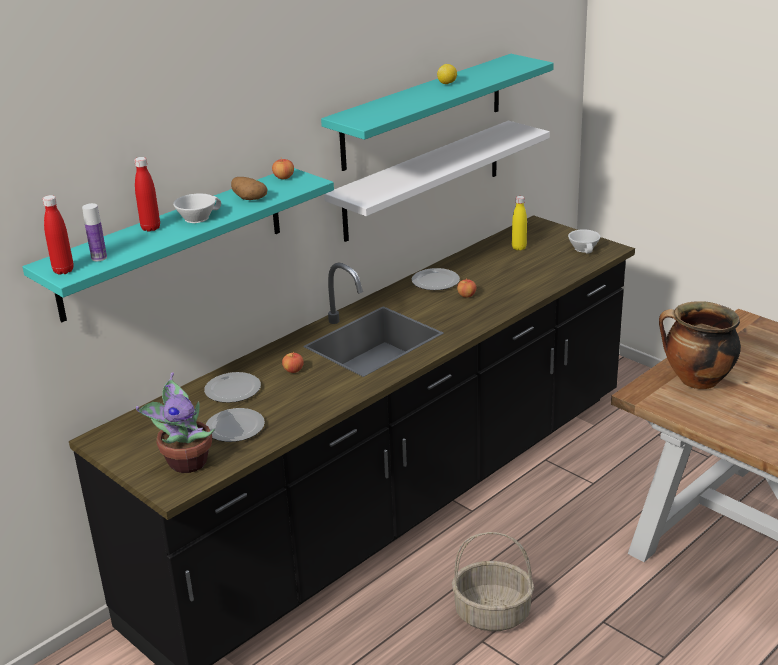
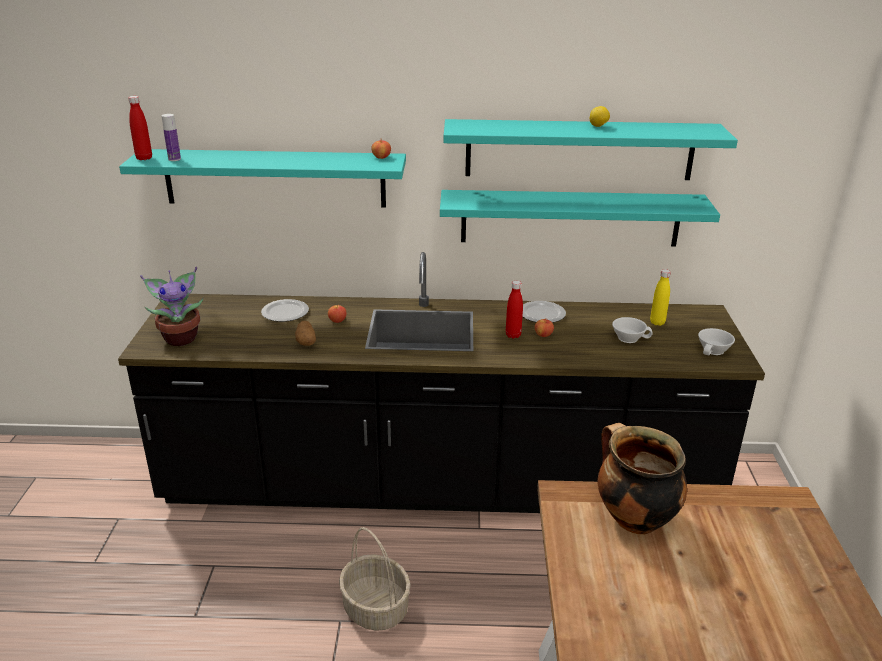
camera: 45 degrees right, 0 degrees up
(151, 228) = (238, 155): red bottle -> red bottle (513, 335)
(197, 217) = (274, 159): white cup -> white cup (629, 337)
(236, 427) = (241, 335): plate -> none
(248, 198) = (328, 161): potato -> potato (306, 341)
(423, 180) = (570, 218): white shelf -> turquoise shelf

